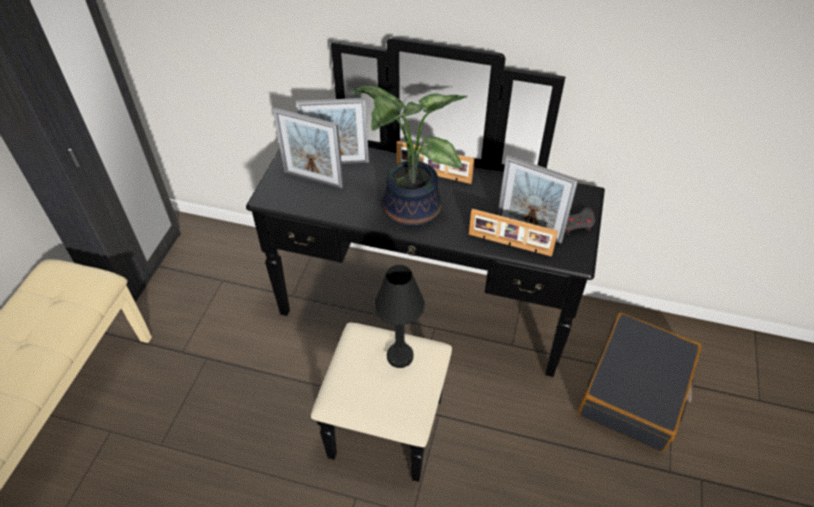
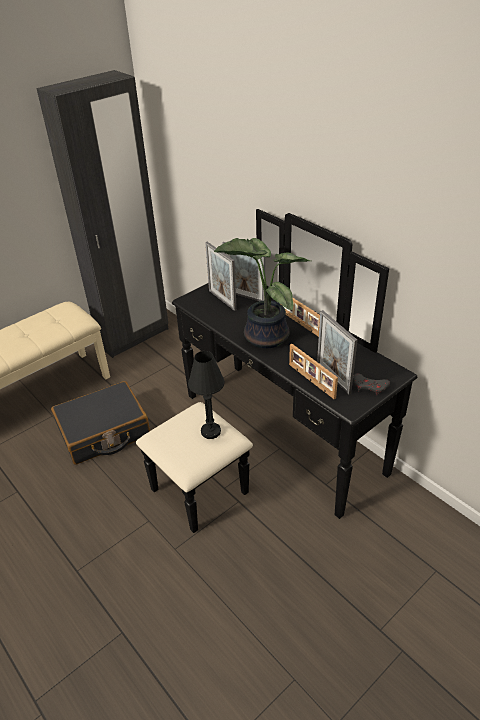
camera: 35 degrees right, 10 degrees down
(635, 390) = (398, 561): black suitcase -> black suitcase (103, 432)

